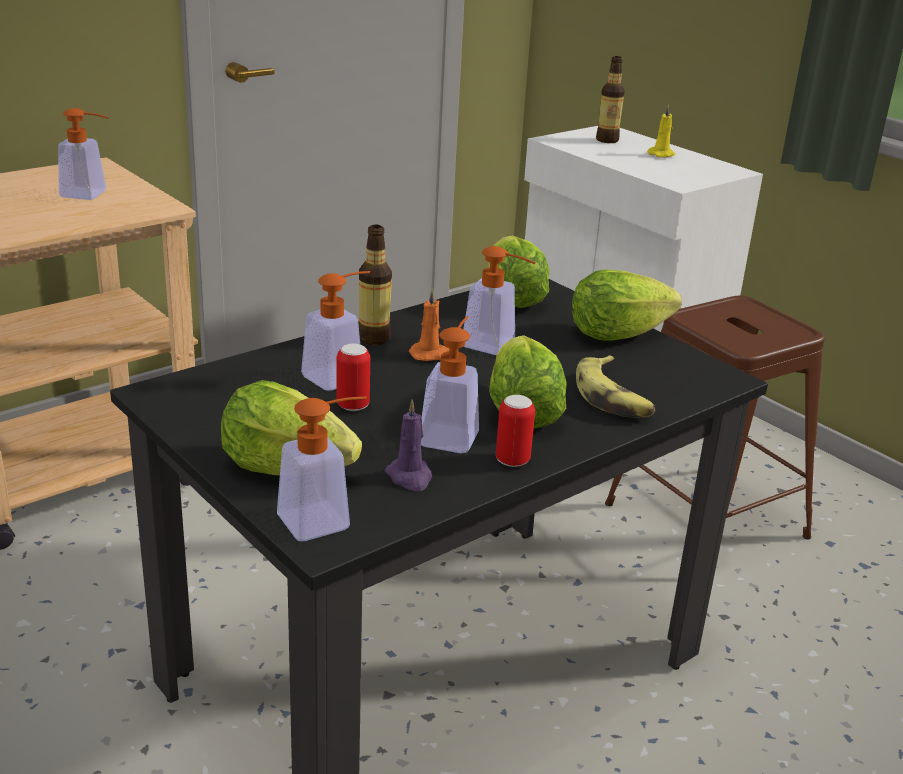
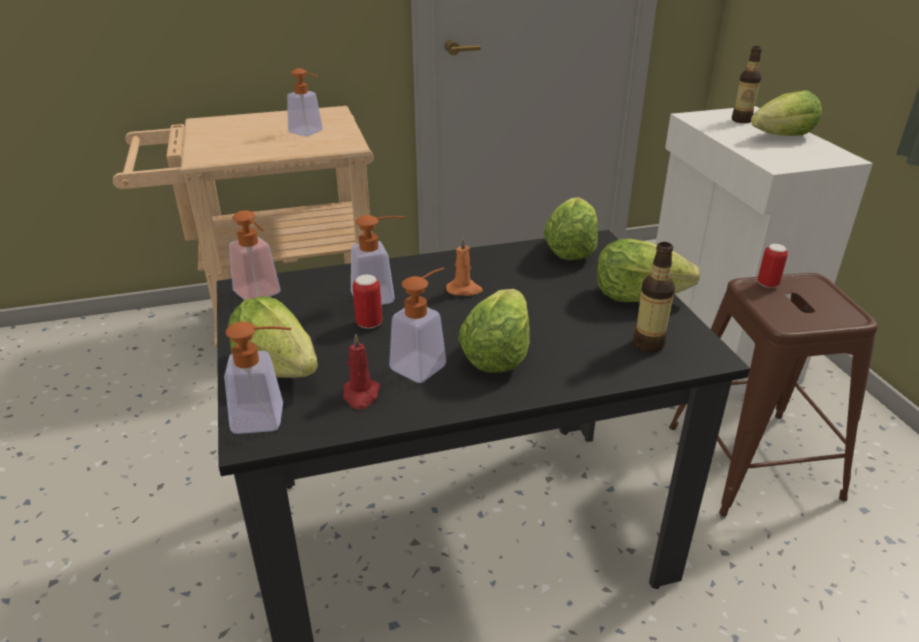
camera: 25 degrees right, 5 degrees up
(373, 338) = (431, 269): bottle -> bottle (648, 344)
(410, 477) = (361, 395): purple candle -> red candle
(497, 347) = (523, 292): soap dispenser -> soap dispenser (261, 296)
(512, 460) = (454, 397): can -> can (767, 284)
(613, 398) = (588, 356): banana -> none
(662, 154) = (783, 137): yellow candle -> lettuce

